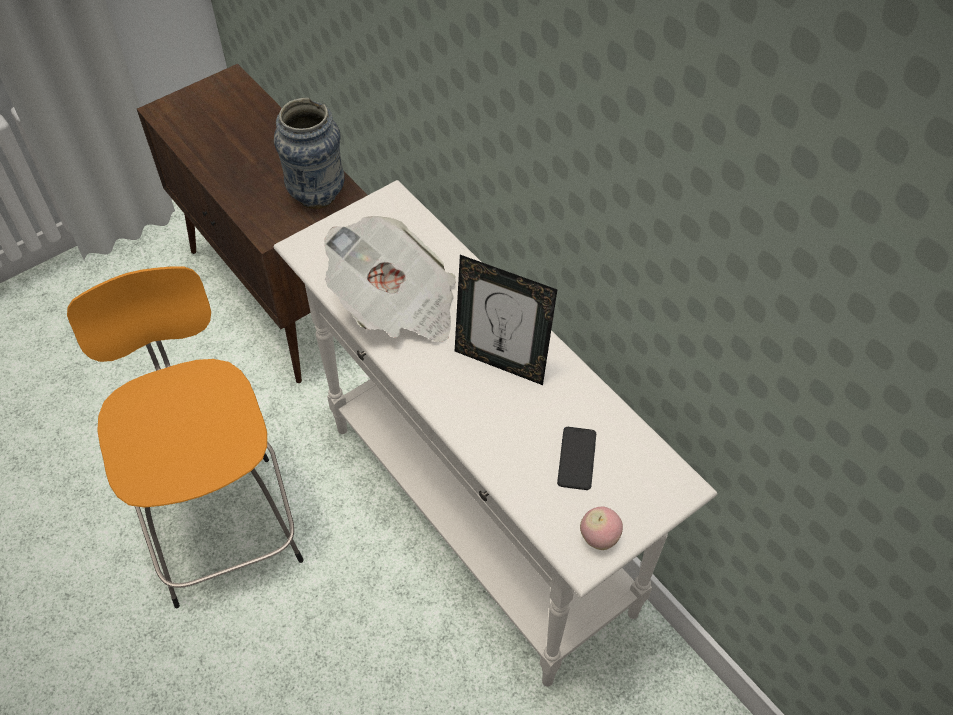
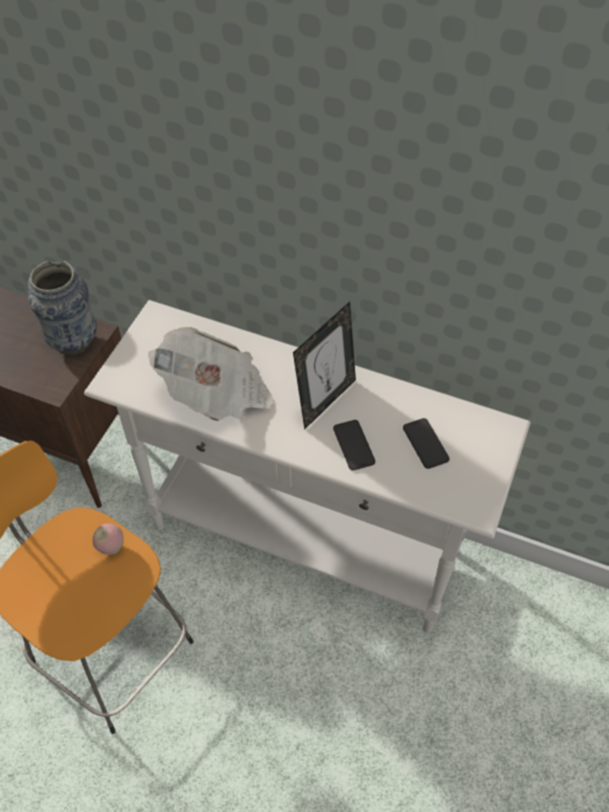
camera: 30 degrees left, 0 degrees up
(498, 422) = (354, 445): none -> phone
(501, 362) = (325, 400): picture frame -> picture frame turned 45 degrees counterclockwise
(599, 538) = (478, 491): apple -> apple (111, 547)

